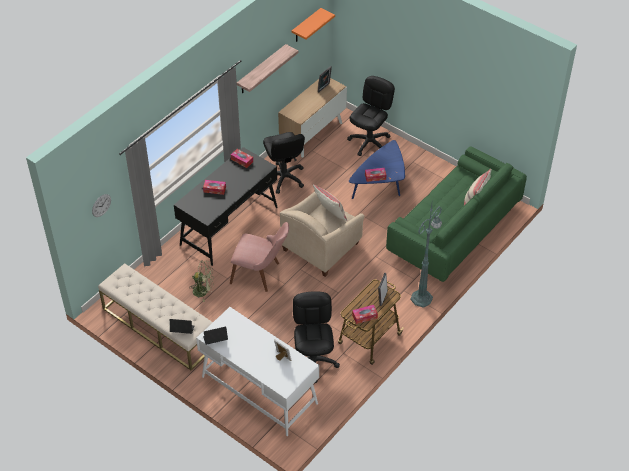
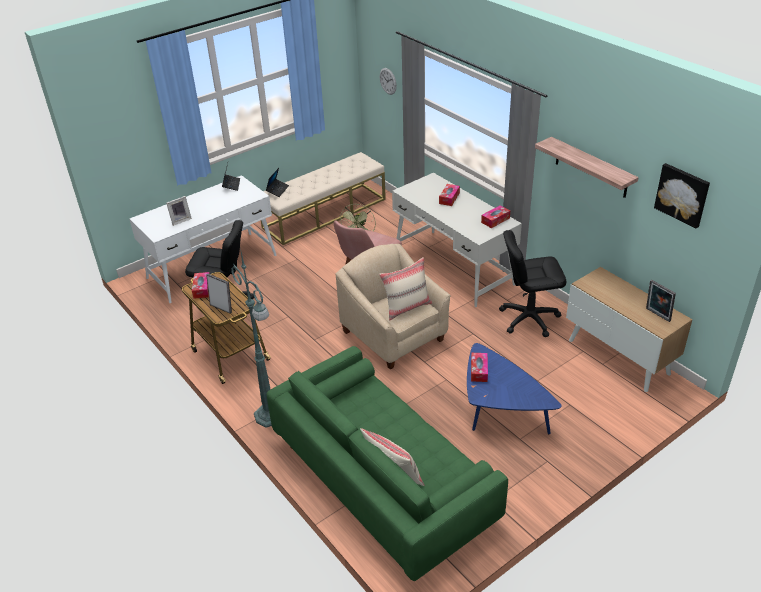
camera: 105 degrees right, 10 degrees down
(229, 225) = (453, 267): black desk -> white desk
(306, 26) = (682, 194): orange shelf -> picture
(369, 142) = (597, 416): black office chair -> none

